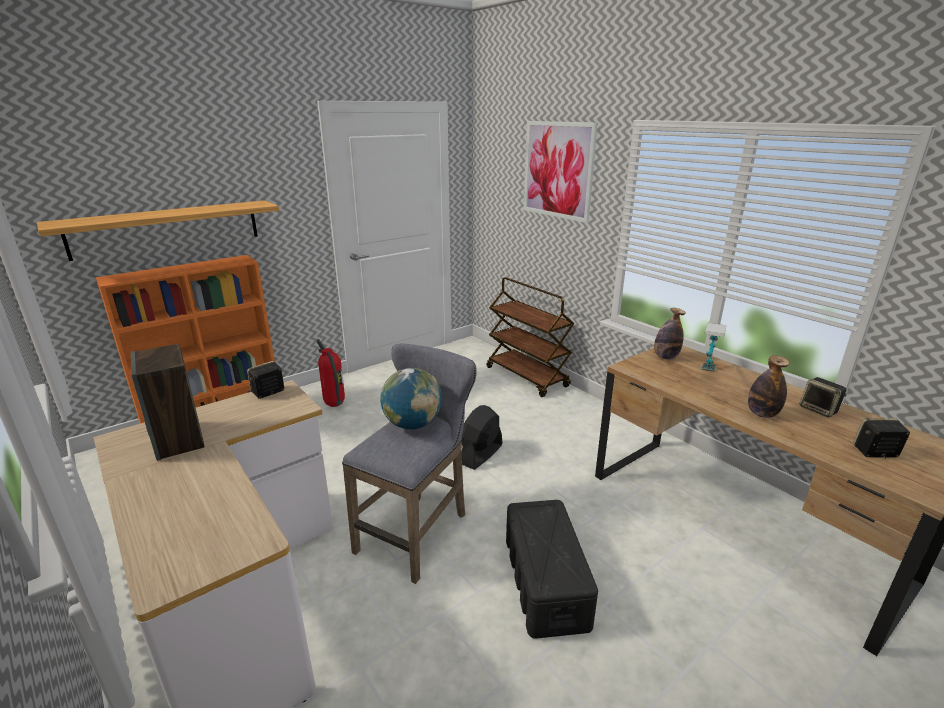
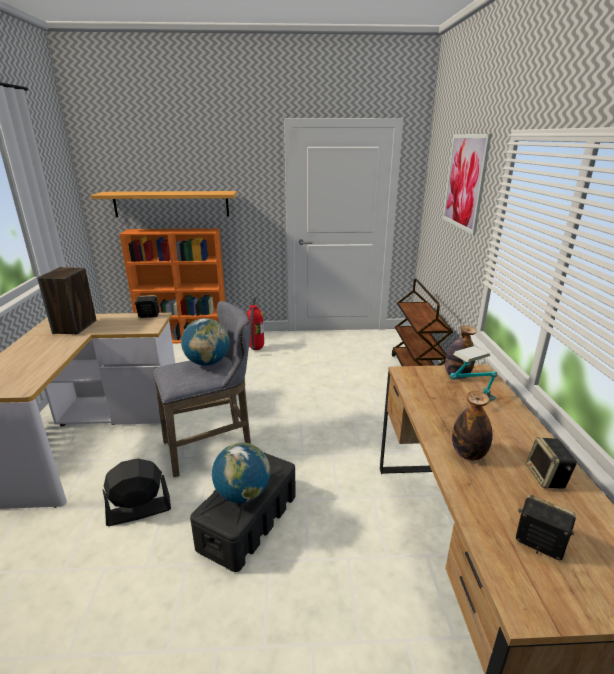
camera: 35 degrees right, 0 degrees up
(481, 454) = (311, 416): black fan -> black fan (138, 510)
(554, 549) = (243, 494): none -> globe

